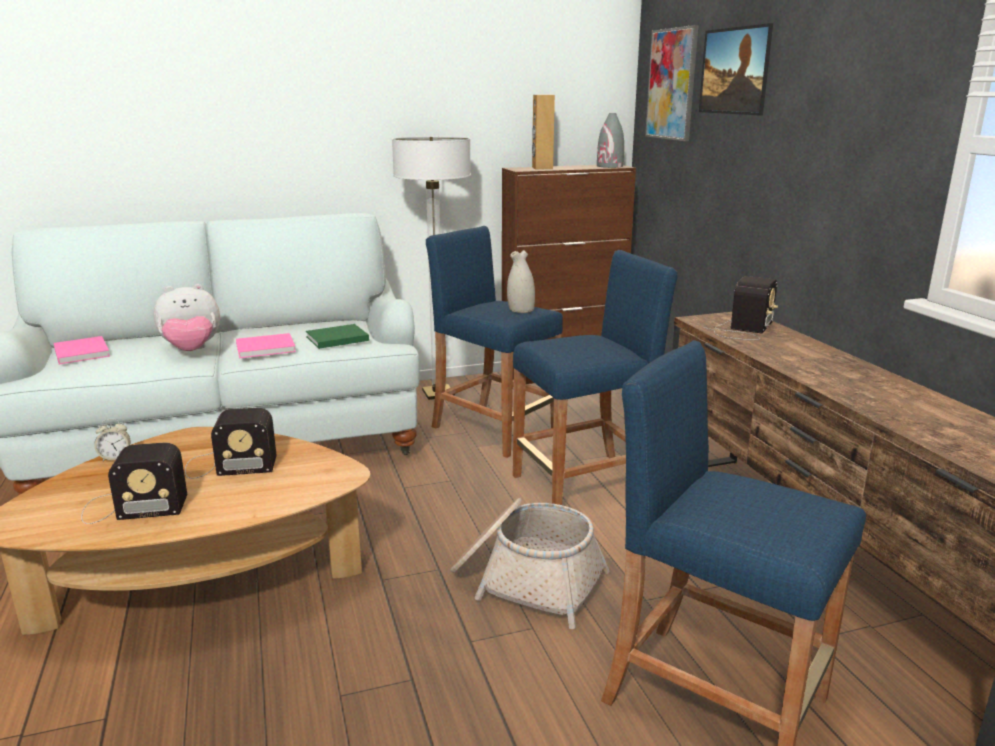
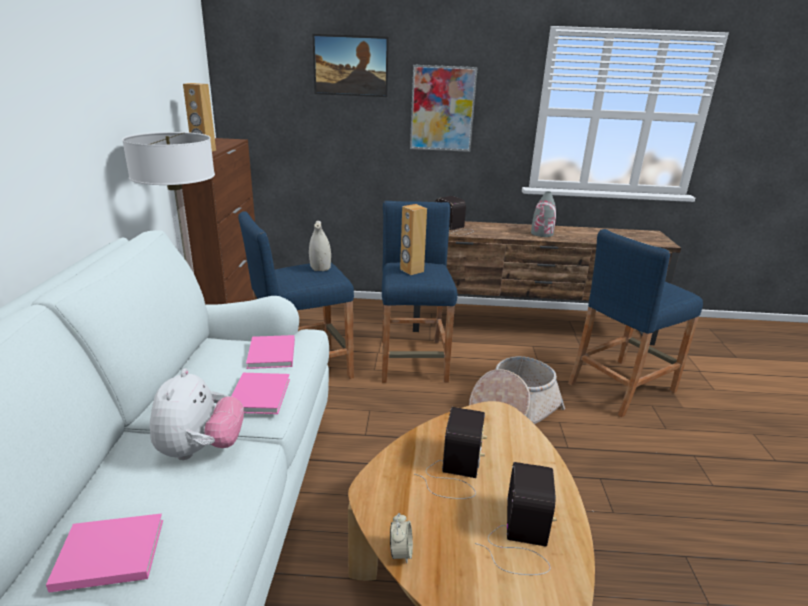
camera: 70 degrees left, 5 degrees up
(335, 339) = (271, 355): green book -> pink book
(574, 343) = (411, 270): none -> brown speaker
(610, 166) = (229, 141): grey vase -> grey vase (542, 233)
(672, 84) = (270, 72): picture -> picture (442, 109)

